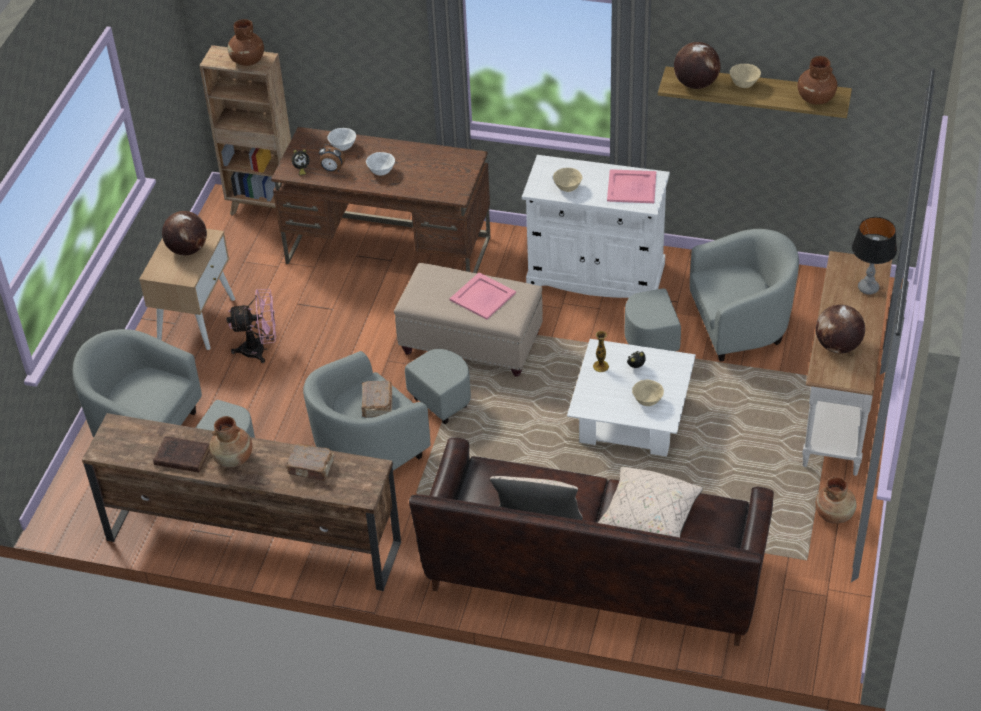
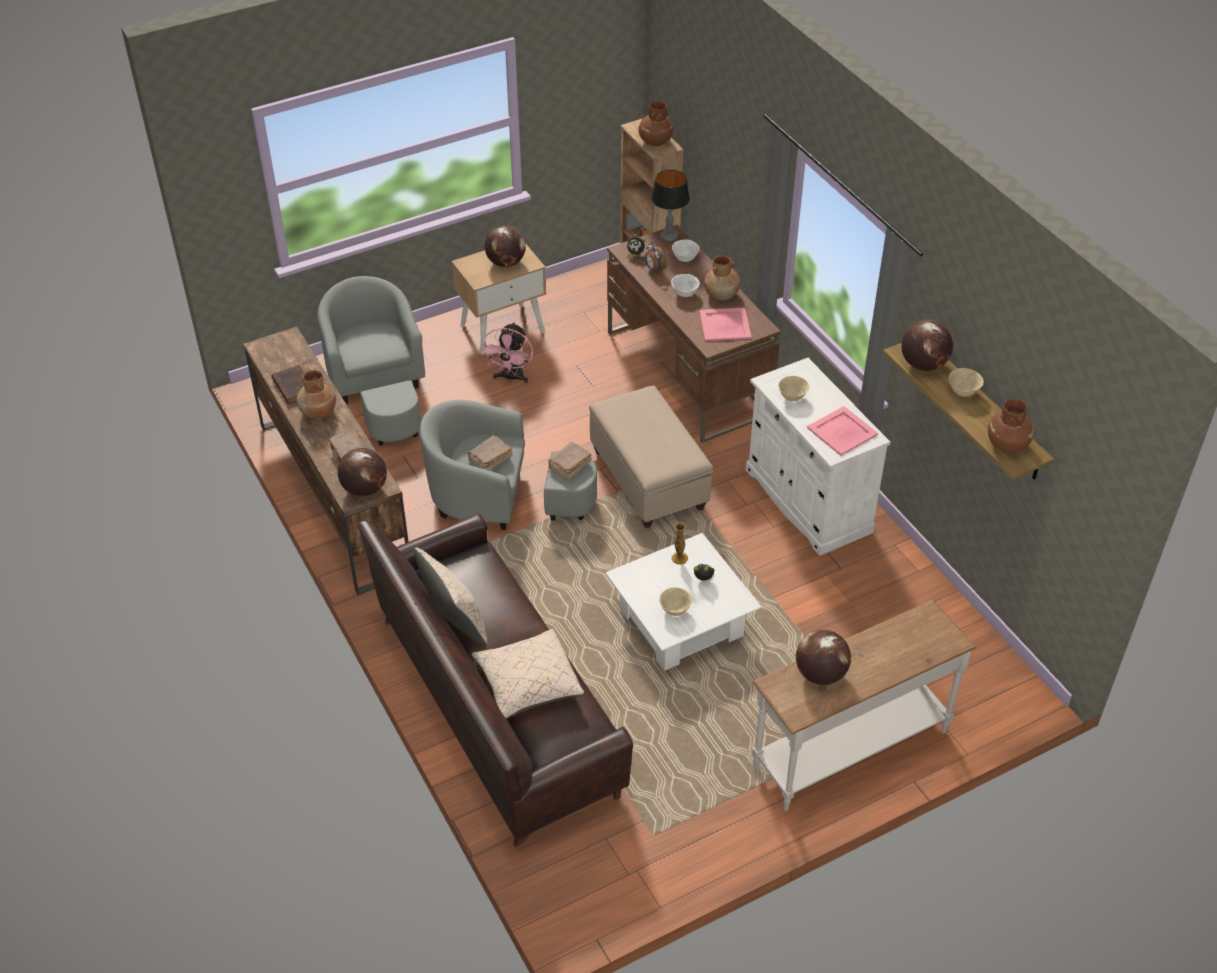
camera: 45 degrees right, 0 degrees up
(260, 350) = (511, 378): pink fan -> pink fan turned 60 degrees clockwise
(362, 481) = (364, 489): none -> globe
(435, 366) = (569, 466): none -> brown book
(482, 296) = (659, 440): pink tray -> pink tray (725, 324)
(718, 331) = (839, 615): grey armchair -> none
(834, 514) = (724, 823): brown vase -> brown vase (721, 295)
(868, 288) = (917, 652): table lamp -> table lamp (669, 236)

